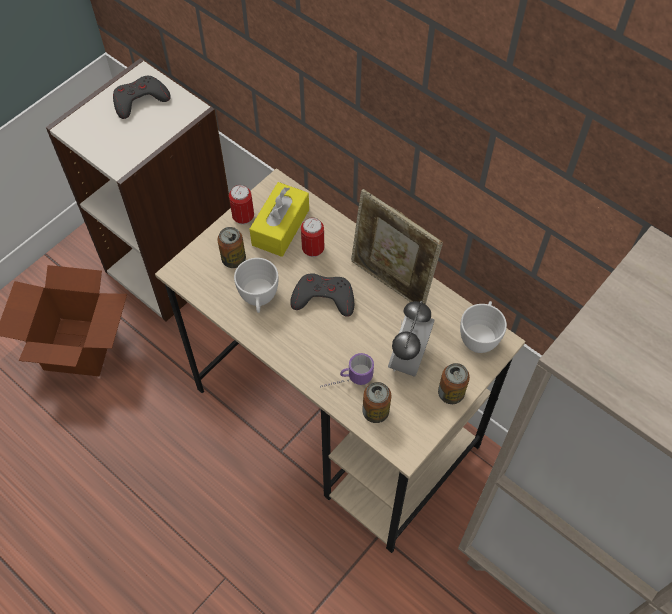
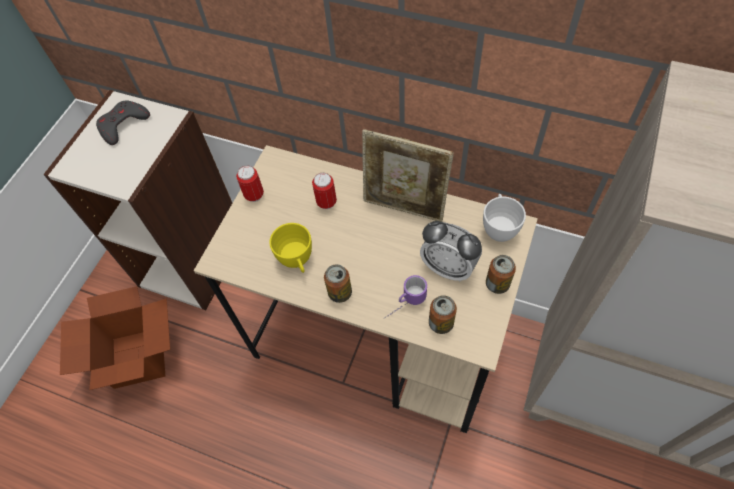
camera: 15 degrees left, 0 degrees up
(233, 259) = (260, 234): can -> can (340, 293)
(259, 300) = (297, 261): white cup -> yellow cup
(280, 227) = (290, 193): yellow tissue box -> none
(323, 298) = (353, 240): grey game controller -> none
(408, 359) = (448, 267): alarm clock -> alarm clock turned 60 degrees counterclockwise

